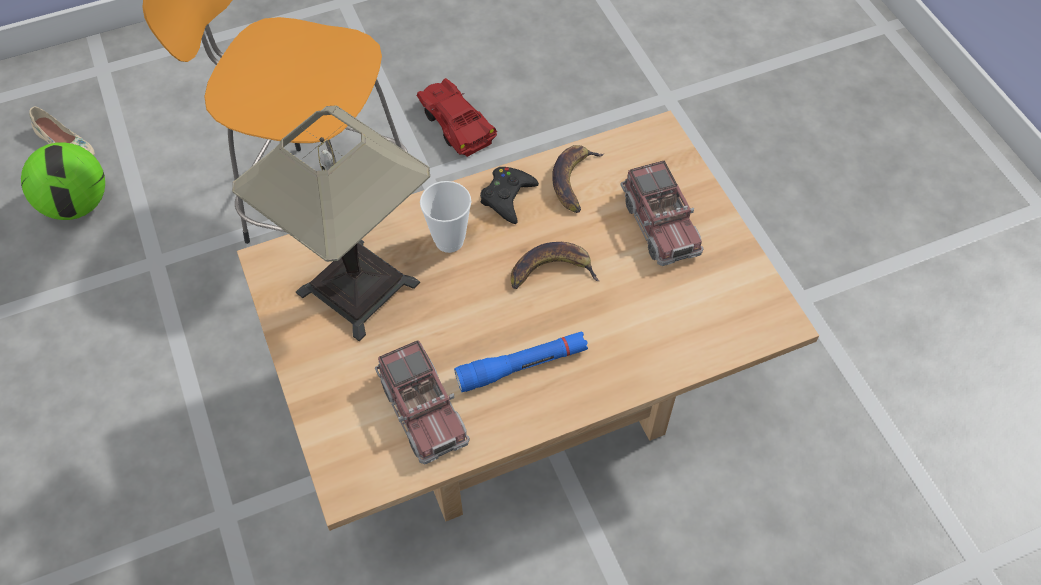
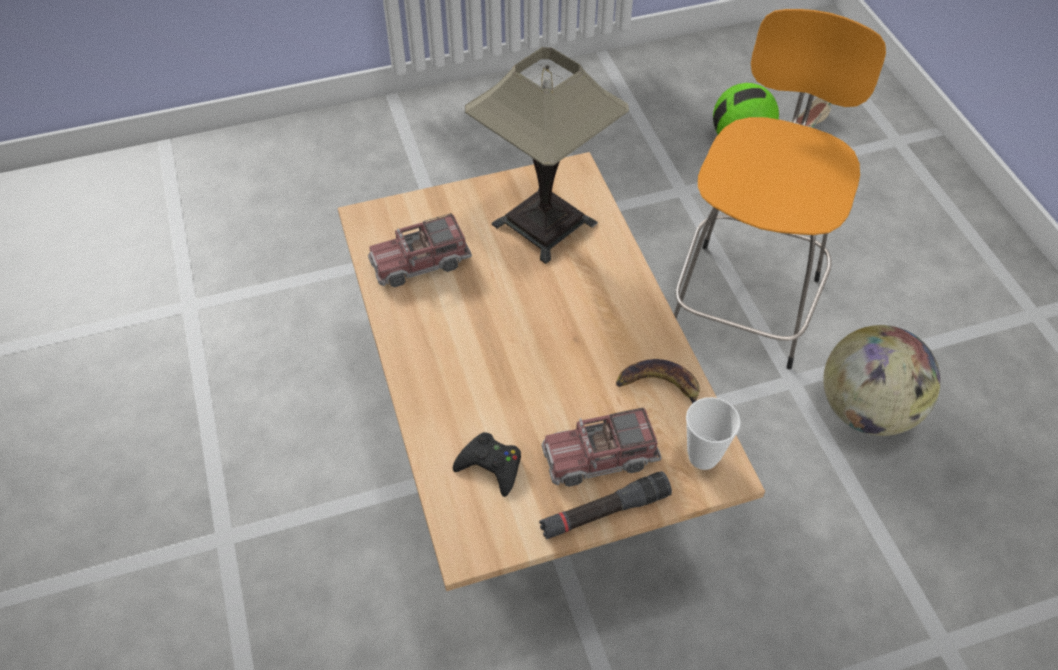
camera: 95 degrees right, 5 degrees down
(449, 241) = (590, 285): cup -> cup (703, 456)
(455, 124) = (866, 410): red toy car -> globe
(507, 197) = (639, 331): black game controller -> black game controller (491, 466)
(522, 366) = (450, 329): blue flashlight -> none
(552, 270) = (550, 359): banana -> none
(717, 219) = (604, 512): none -> black flashlight

